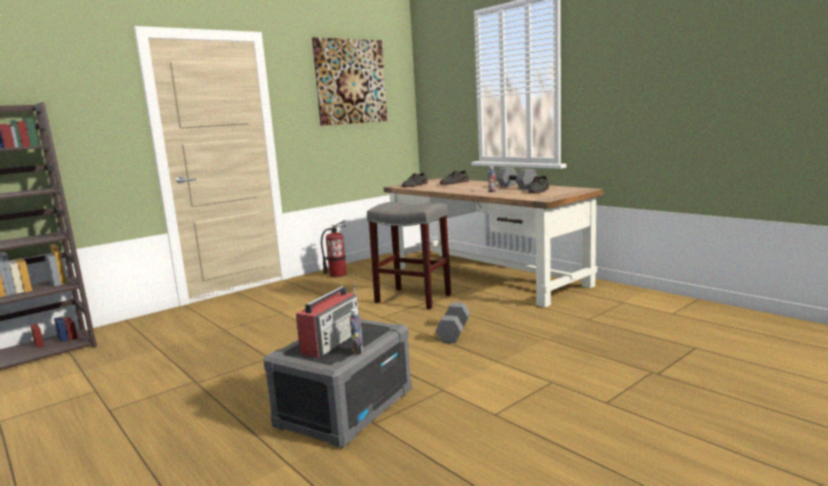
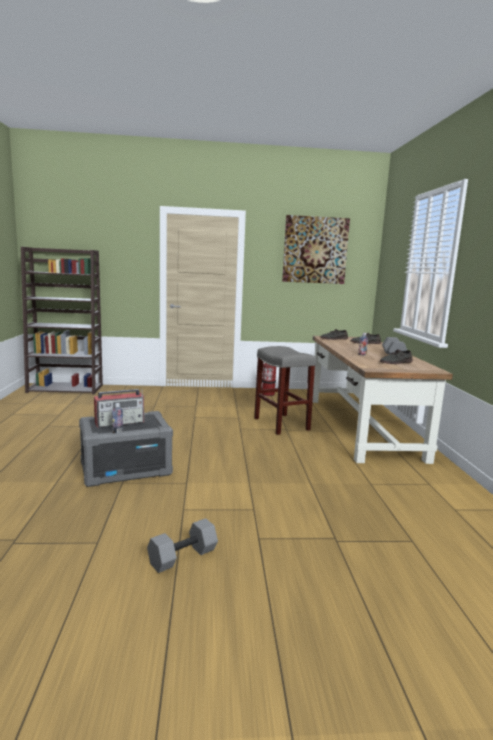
camera: 35 degrees right, 0 degrees up
(454, 333) = (261, 454): grey dumbbell -> grey dumbbell (182, 557)

